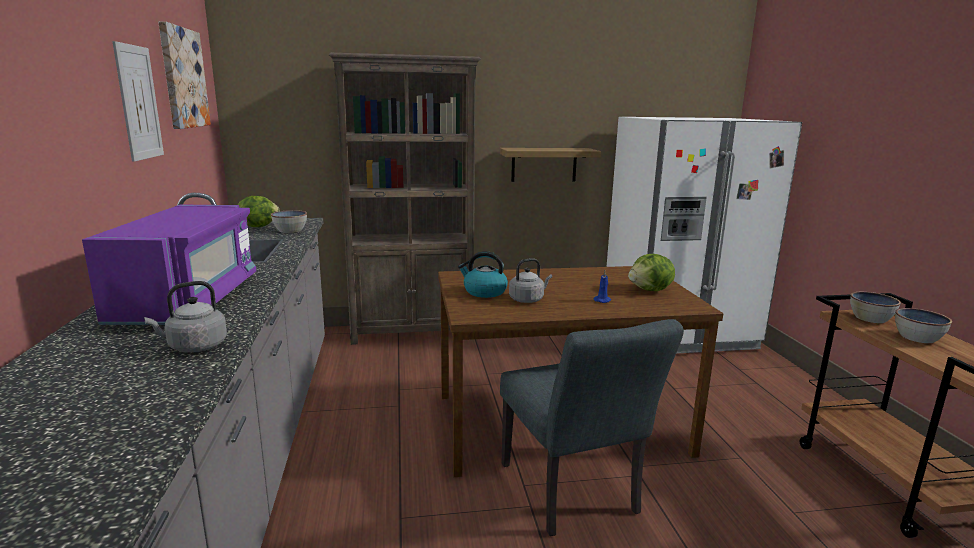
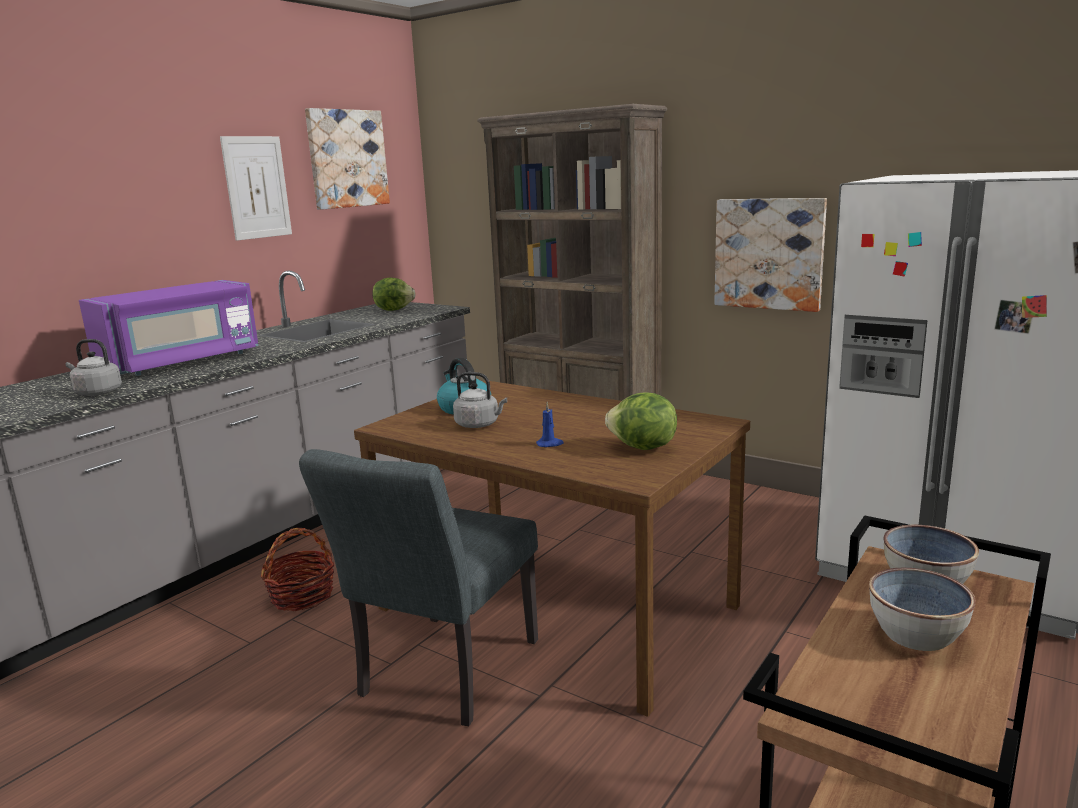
camera: 45 degrees right, 0 degrees up
(290, 231) = (402, 317): bowl -> none
(375, 498) = (302, 596): none -> basket
(544, 164) = (769, 253): shelf -> picture

